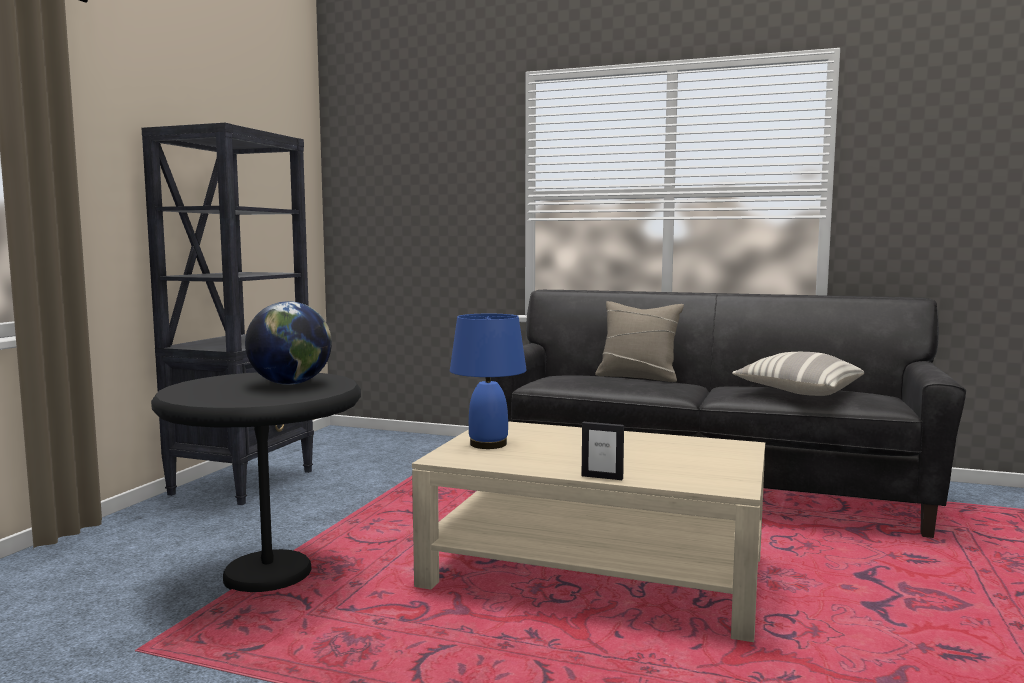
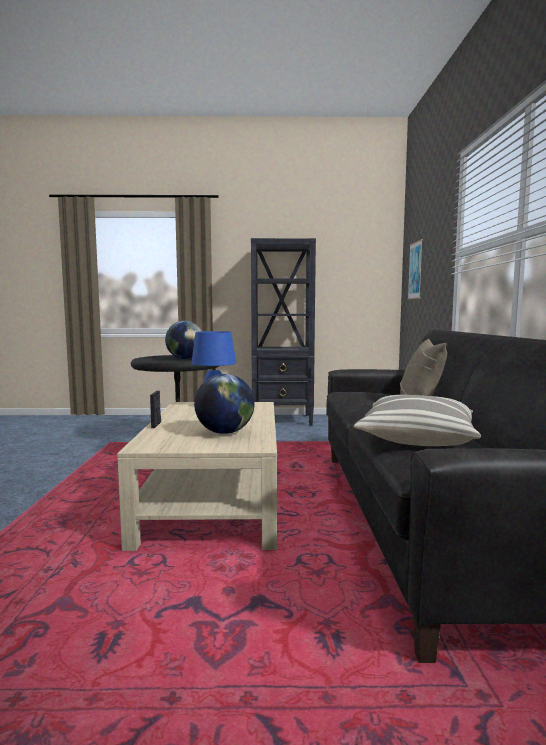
camera: 70 degrees right, 0 degrees up
(386, 204) = (415, 270): none -> picture
(668, 451) = (225, 432): none -> globe

